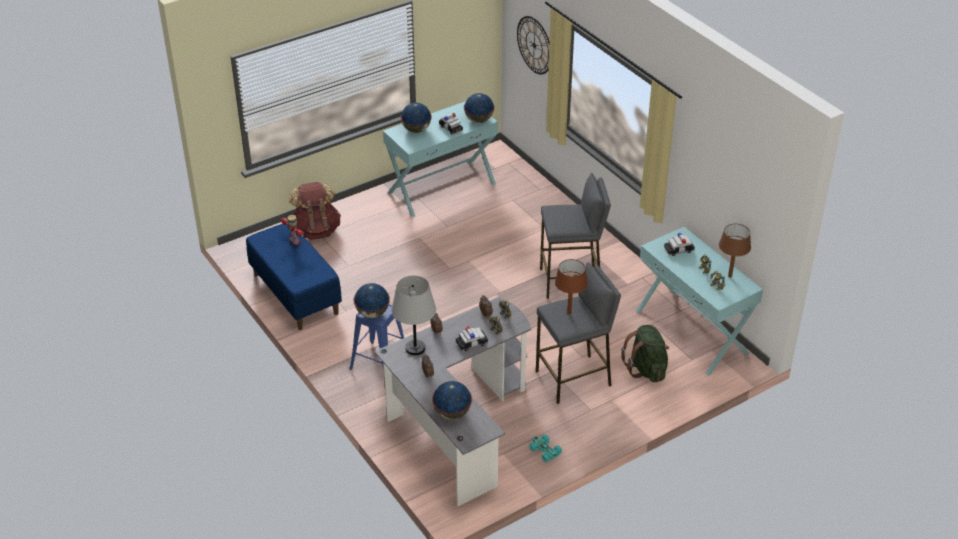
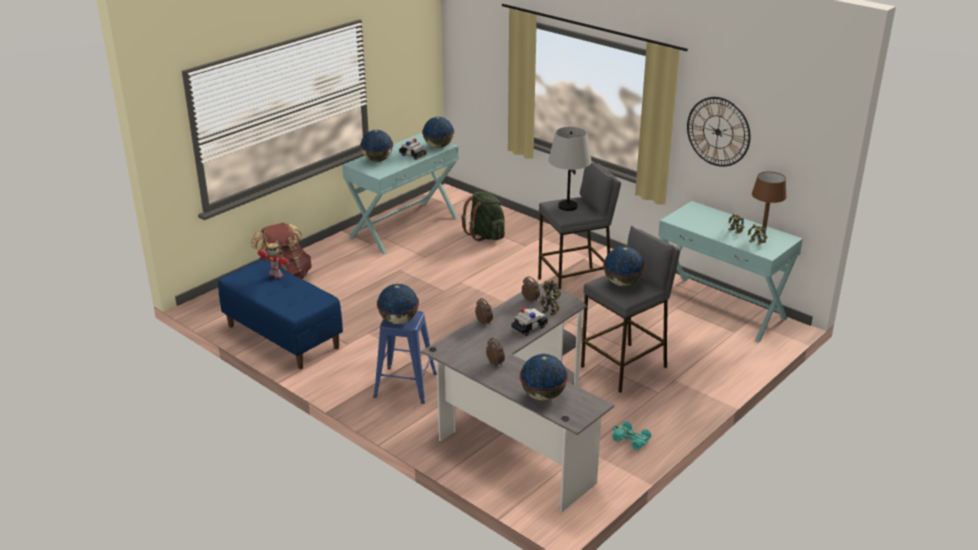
camera: 15 degrees left, 10 degrees down
(415, 348) = (467, 341): grey table lamp -> grey table lamp (567, 206)
(534, 45) = (485, 63): wall clock -> wall clock (718, 131)
(569, 313) = (622, 283): brown table lamp -> globe
(646, 369) = (694, 347): green backpack -> green backpack (485, 235)
(678, 250) = (699, 219): toy car -> none

